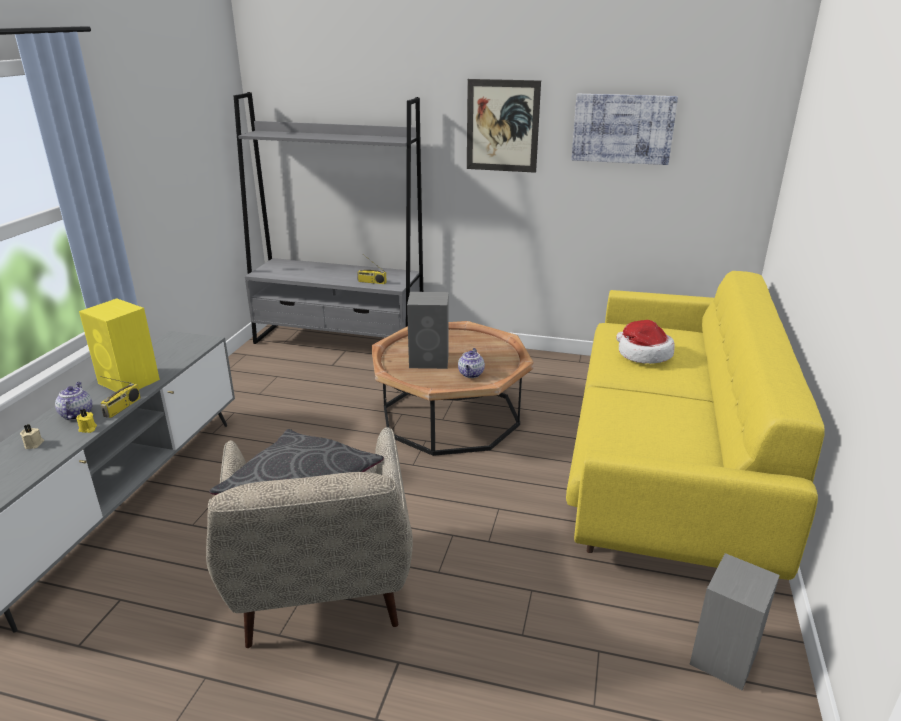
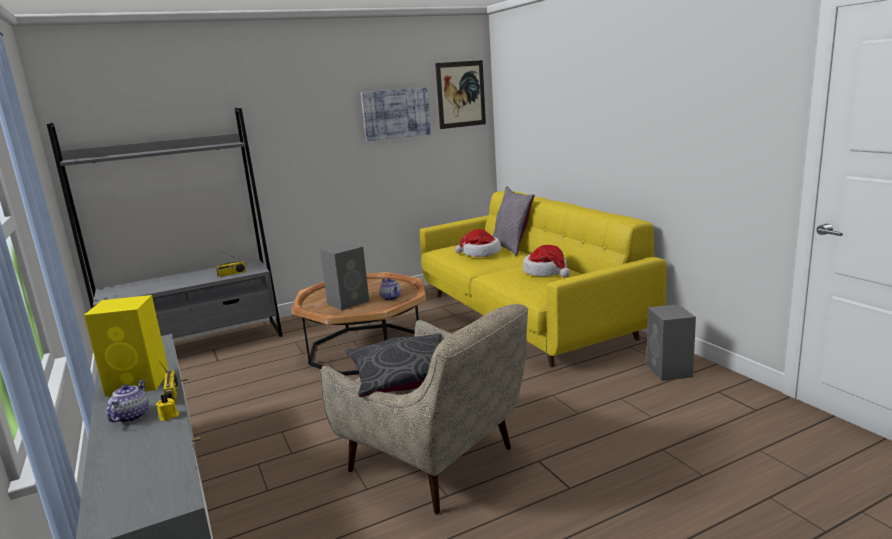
camera: 40 degrees left, 10 degrees down
(34, 444) = (132, 445): beige candle -> none
(76, 414) = (131, 416): teapot -> teapot turned 60 degrees clockwise
(502, 126) = (309, 123): picture -> picture (461, 94)
(667, 422) = (546, 272): none -> hat
(701, 360) = (512, 247): none -> grey pillow

